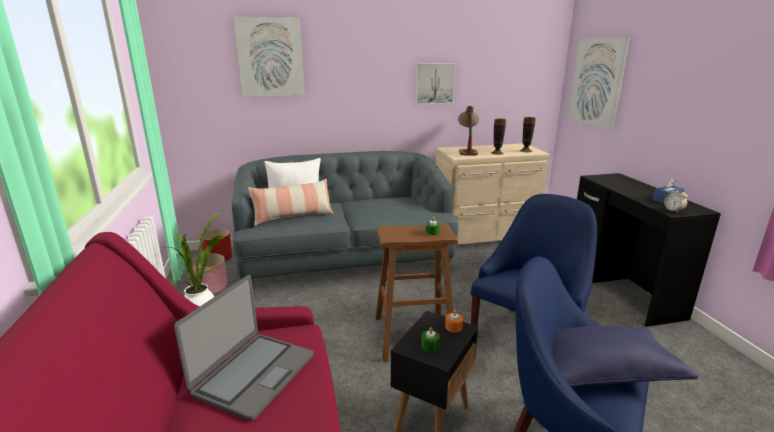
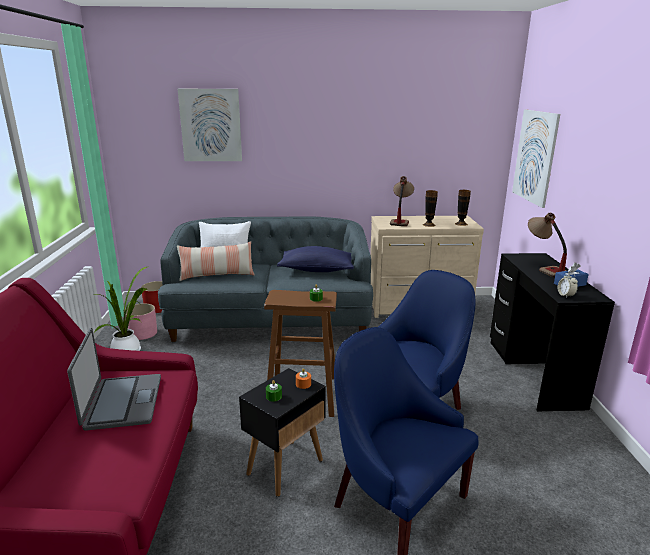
camera: 10 degrees right, 0 degrees up
(253, 374) = (122, 402): laptop -> laptop turned 45 degrees counterclockwise
(434, 83) = (370, 152): picture -> none
(598, 372) = (416, 436): blue pillow -> blue pillow (317, 270)
(630, 186) = (543, 268): none -> table lamp

